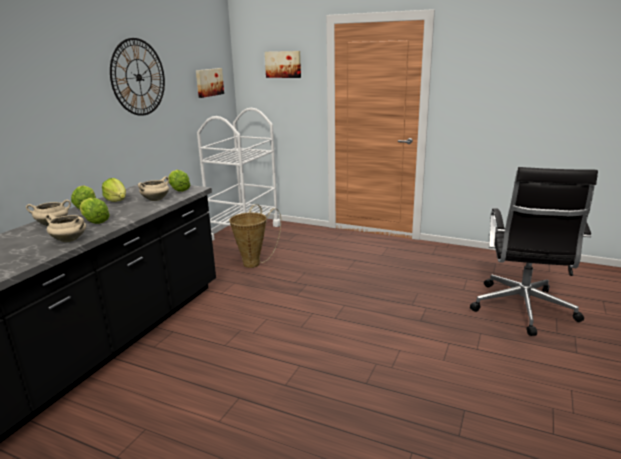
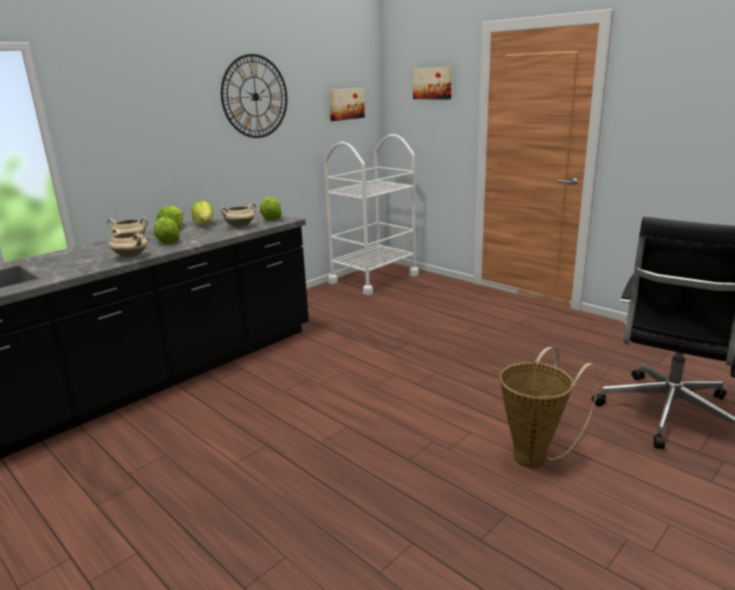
camera: 20 degrees right, 0 degrees up
(254, 263) = (365, 312): basket -> basket (535, 456)

